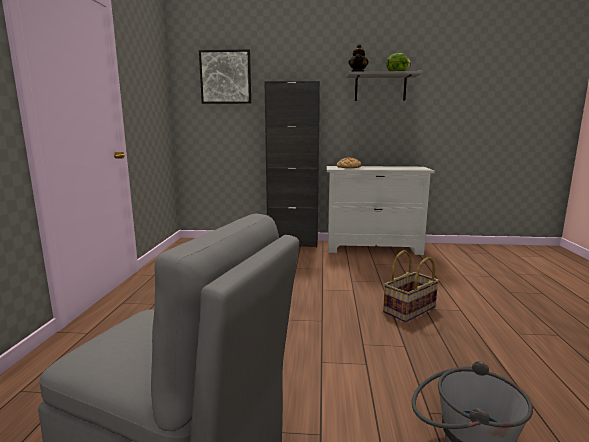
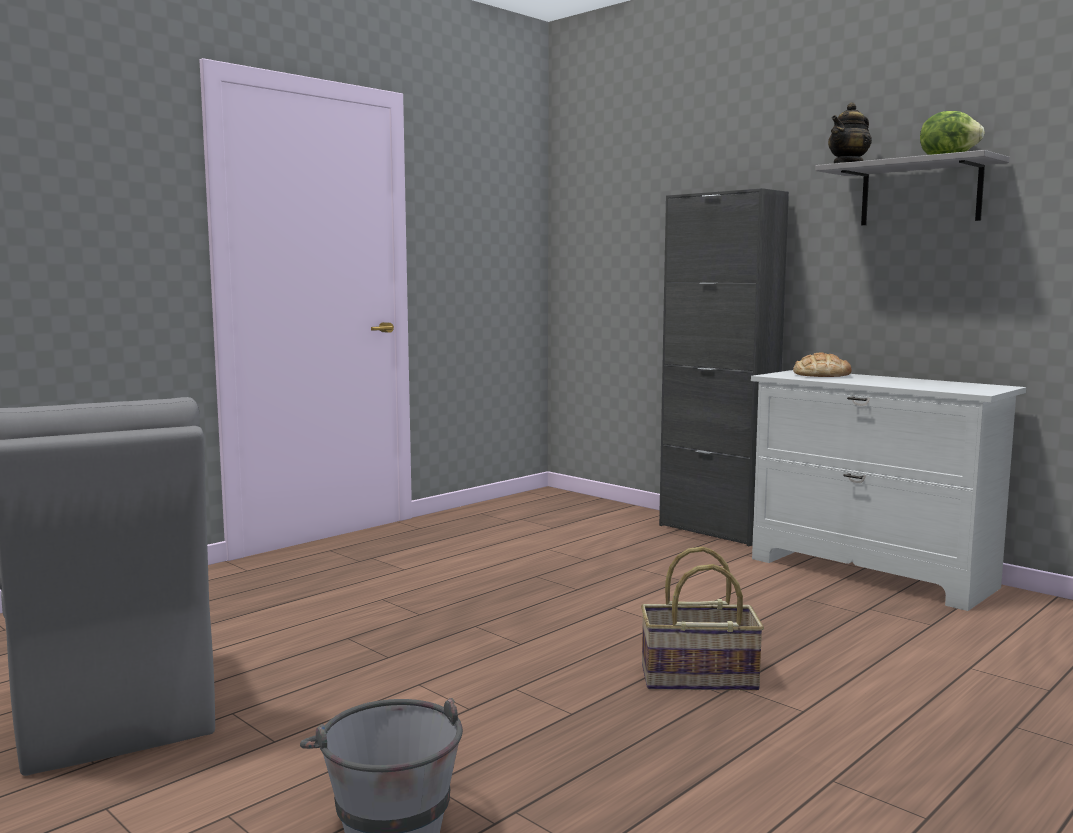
camera: 40 degrees right, 5 degrees down
(225, 77) = (628, 190): picture -> none

